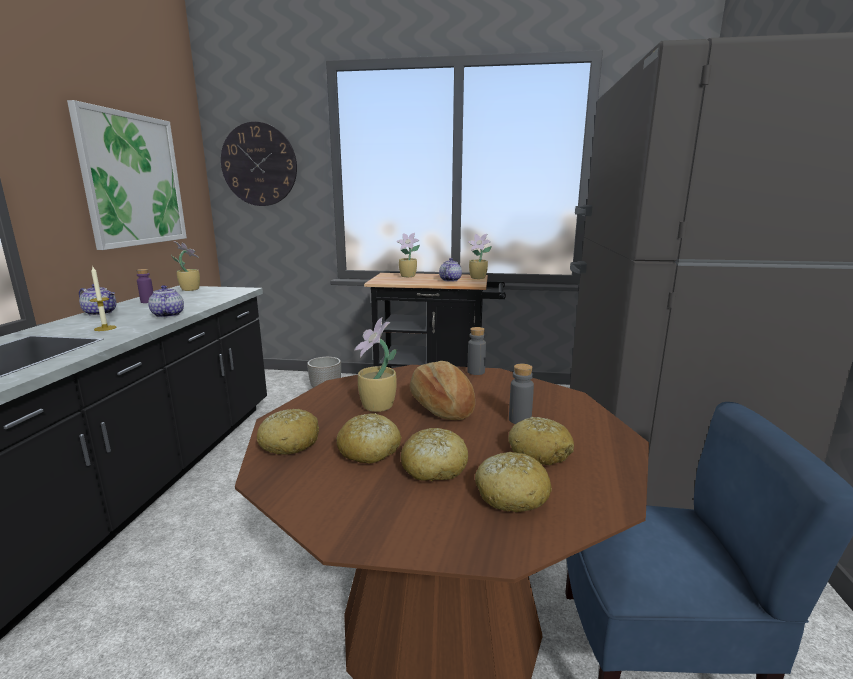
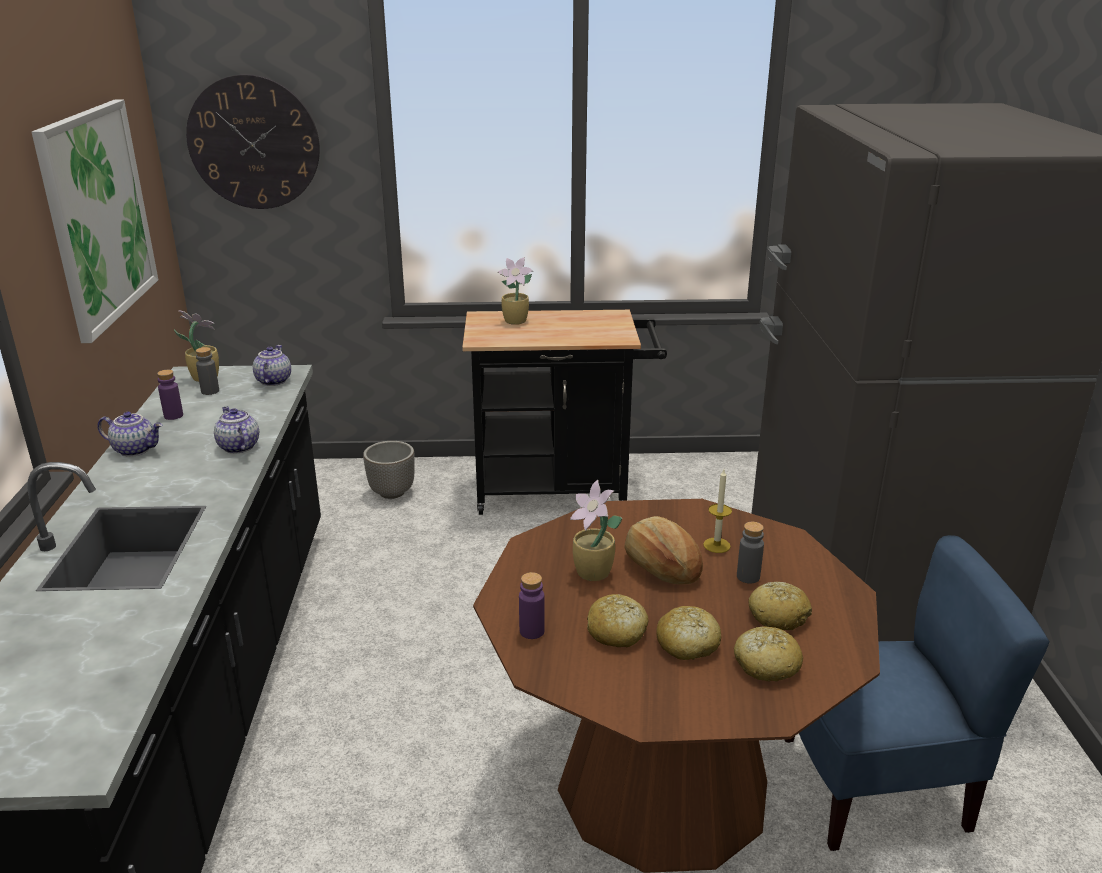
camera: 10 degrees left, 10 degrees up
(105, 328) = (182, 484): candle -> candle (716, 545)
(290, 443) = (532, 631): bread -> purple bottle
(449, 280) = (582, 329): teapot -> teapot (273, 381)
(476, 372) = (677, 508): grey bottle -> grey bottle (210, 391)
(478, 278) = (620, 320): potted plant -> none

